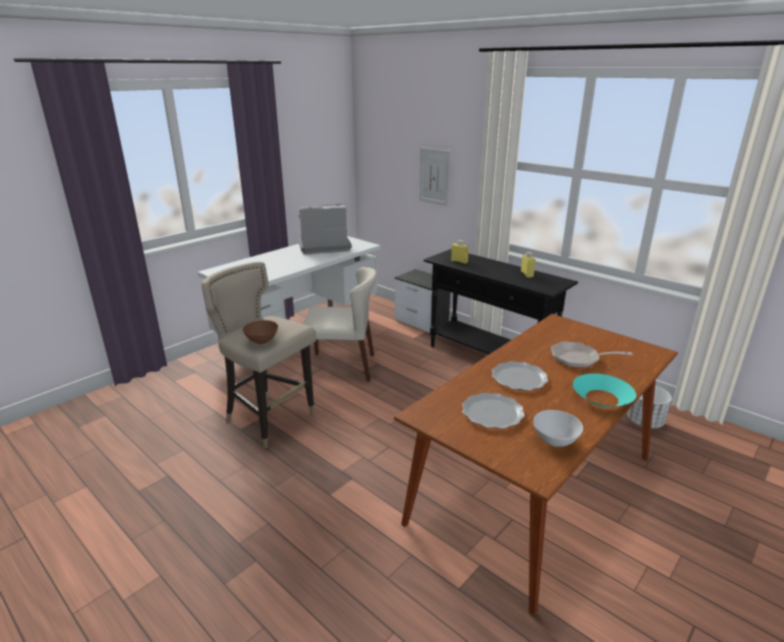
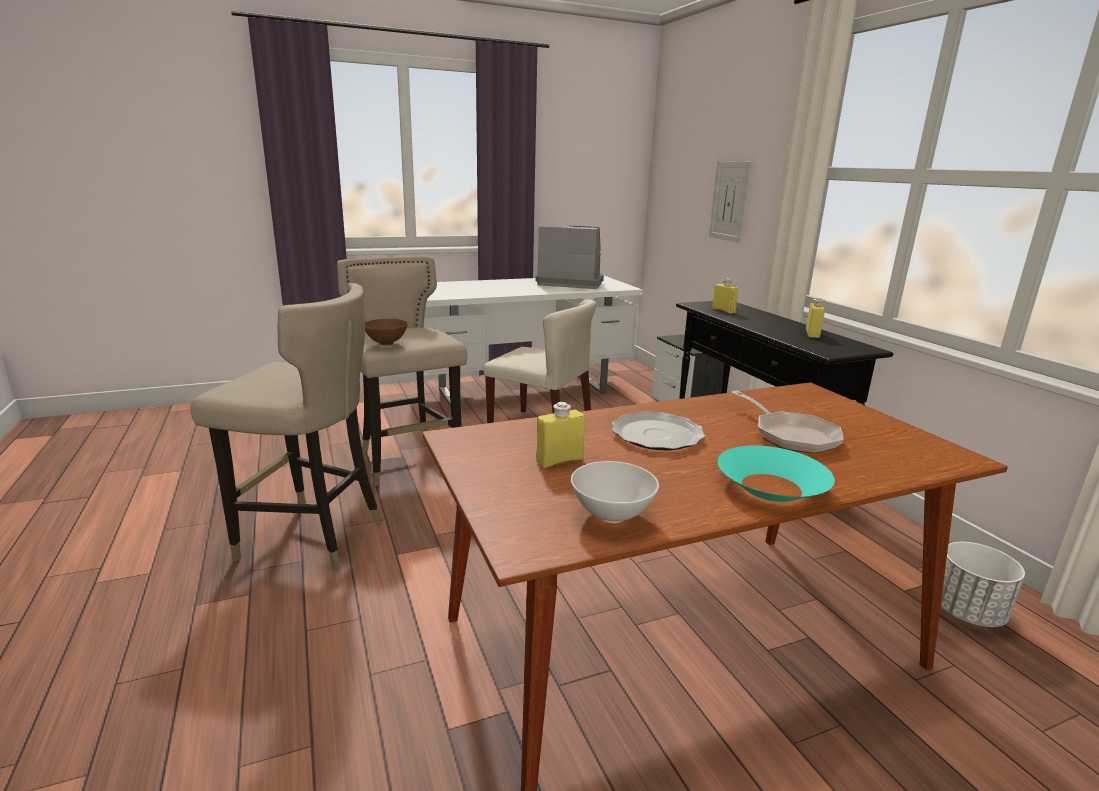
camera: 25 degrees right, 5 degrees down
(256, 503) = (310, 537): none -> beige stool
(492, 413) = (559, 460): plate -> yellow bottle
(578, 359) = (790, 435): frying pan -> frying pan turned 150 degrees counterclockwise

